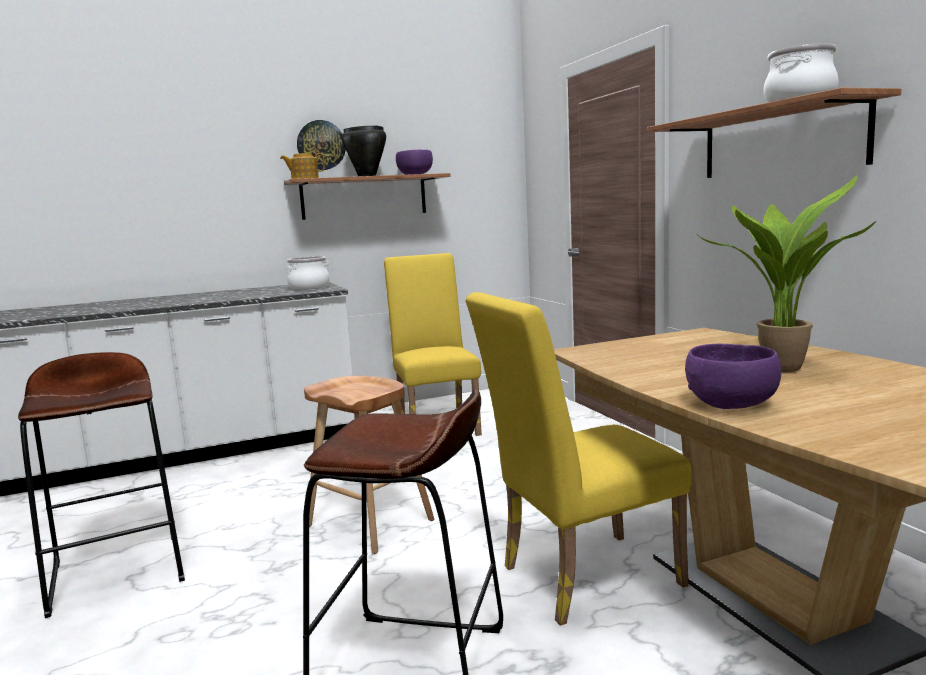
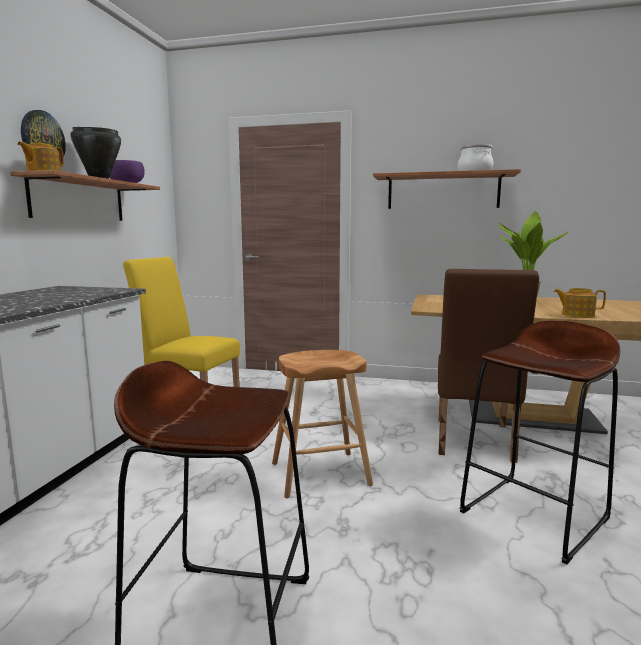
camera: 55 degrees left, 0 degrees up
(309, 287) = (83, 290): cooking pot -> none
(579, 578) = (473, 443): yellow chair -> brown chair
(732, 404) = (577, 315): purple bowl -> teapot

